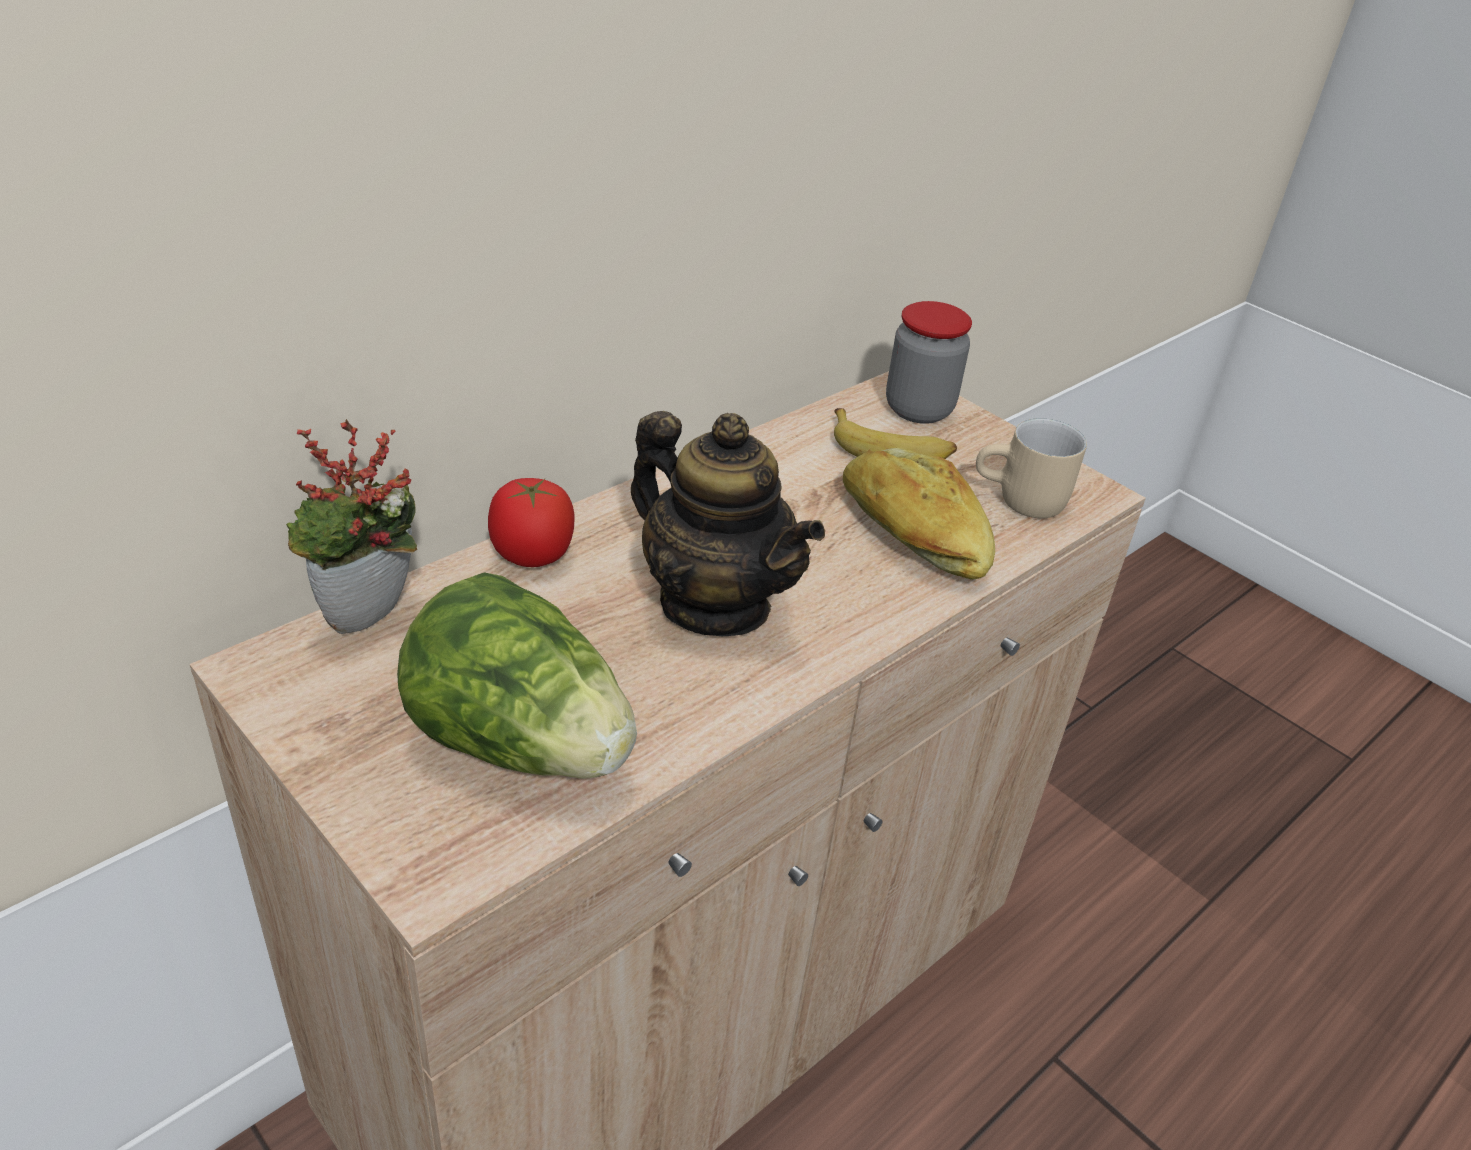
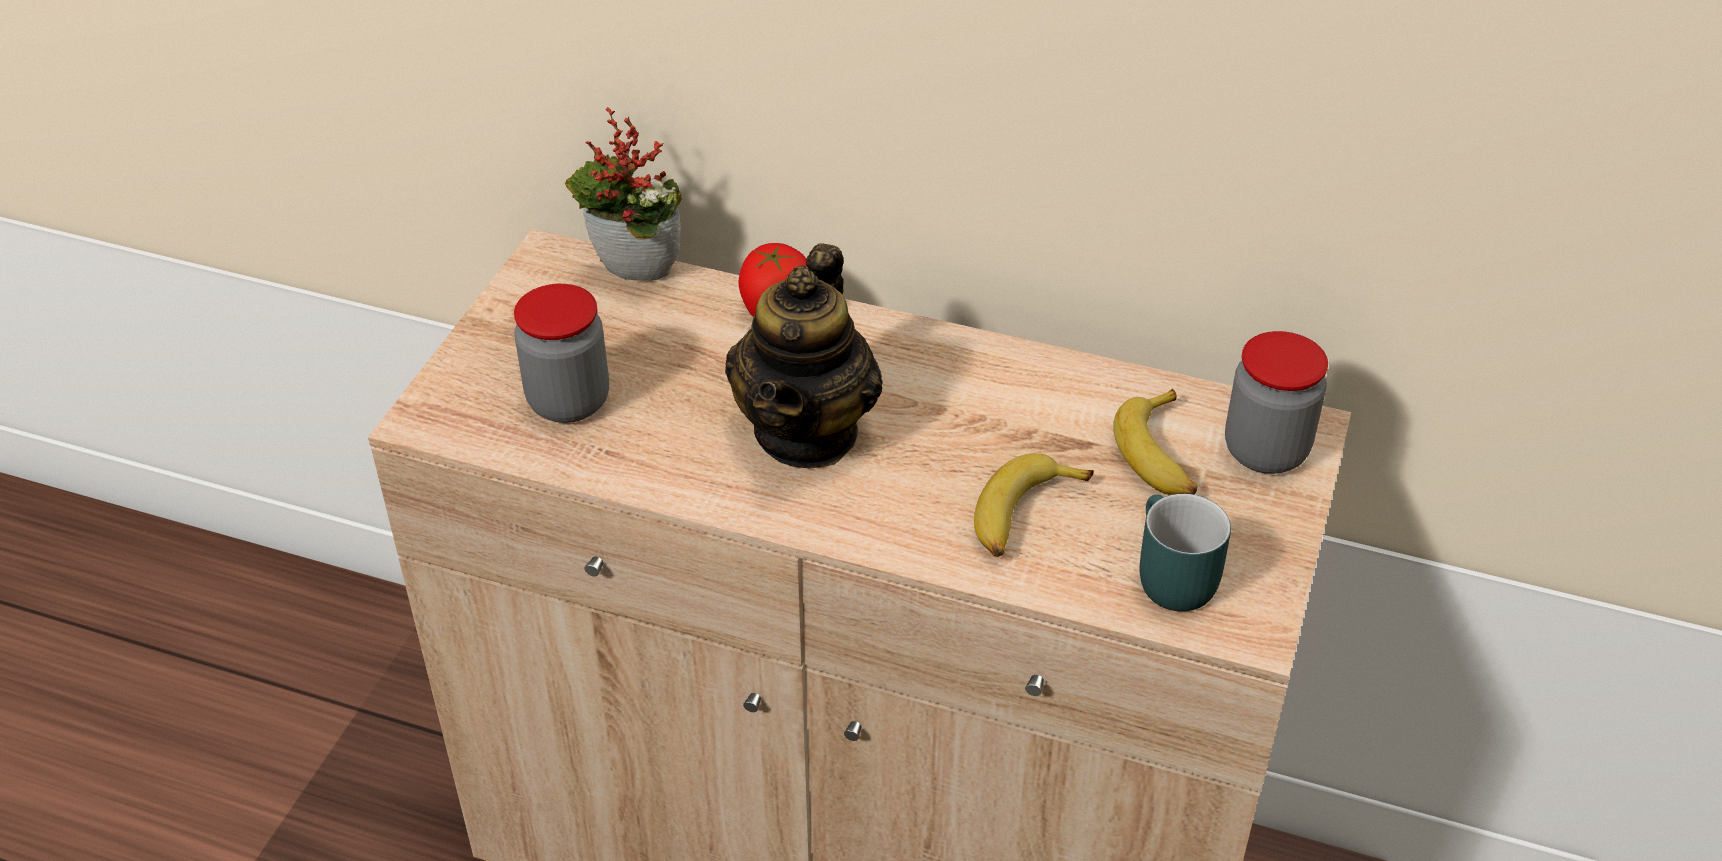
camera: 65 degrees right, 5 degrees up
(521, 743) = (569, 401): lettuce -> jar
(911, 536) = (1023, 516): bread -> banana
(1021, 502) = (1166, 577): beige mug -> turquoise mug

